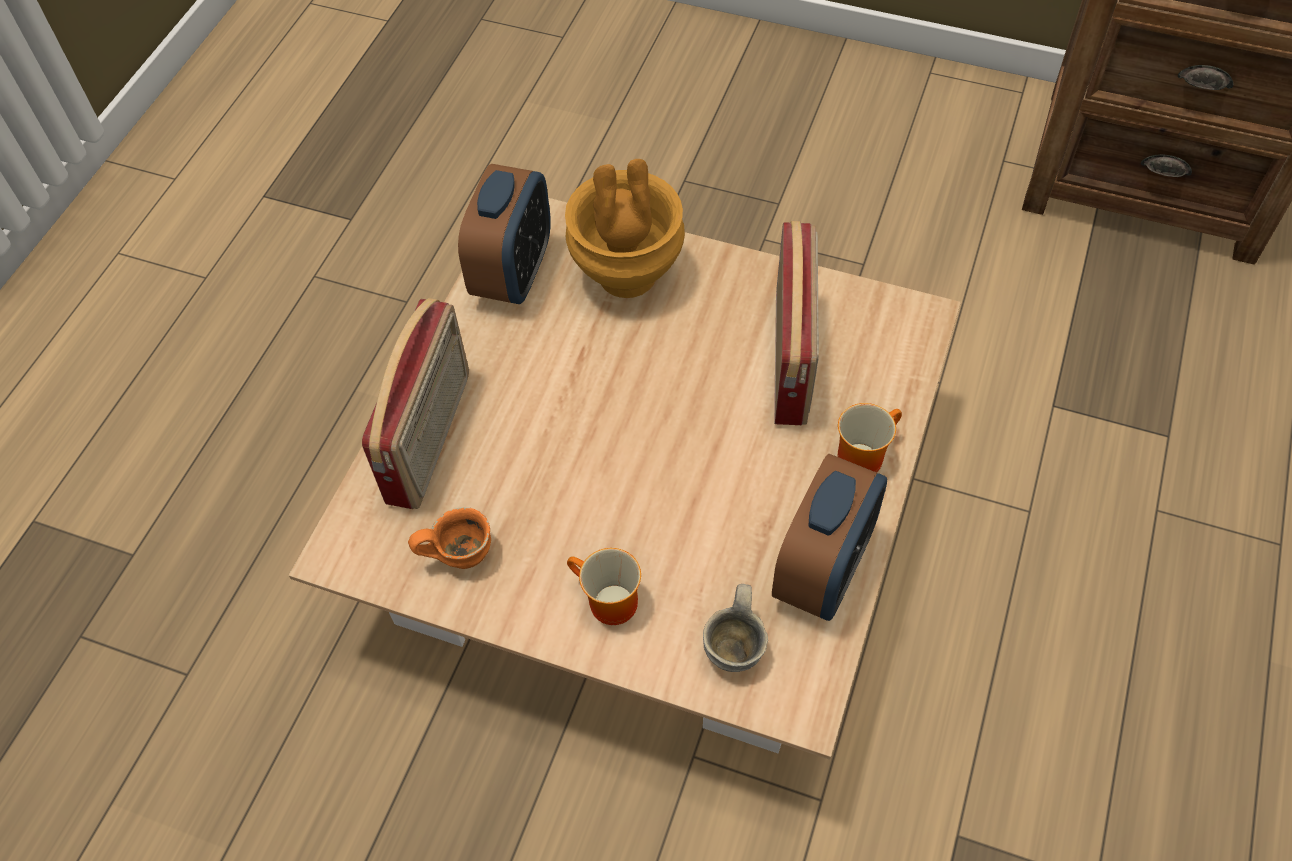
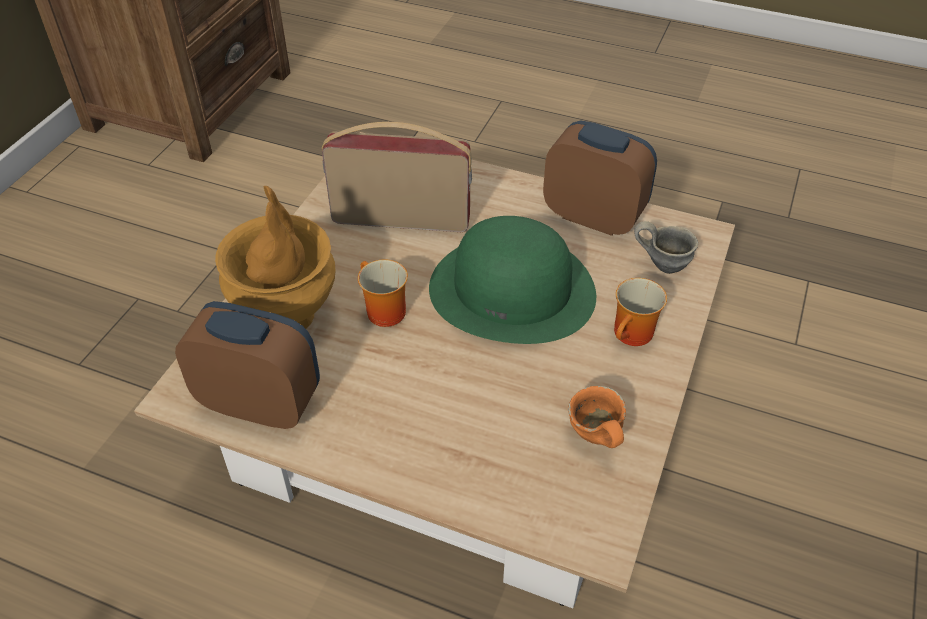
camera: 90 degrees left, 10 degrees down
(431, 438) = (462, 467): radio -> none
(677, 477) = (513, 289): none -> green hat
(861, 454) = (494, 190): mug -> mug (381, 311)

